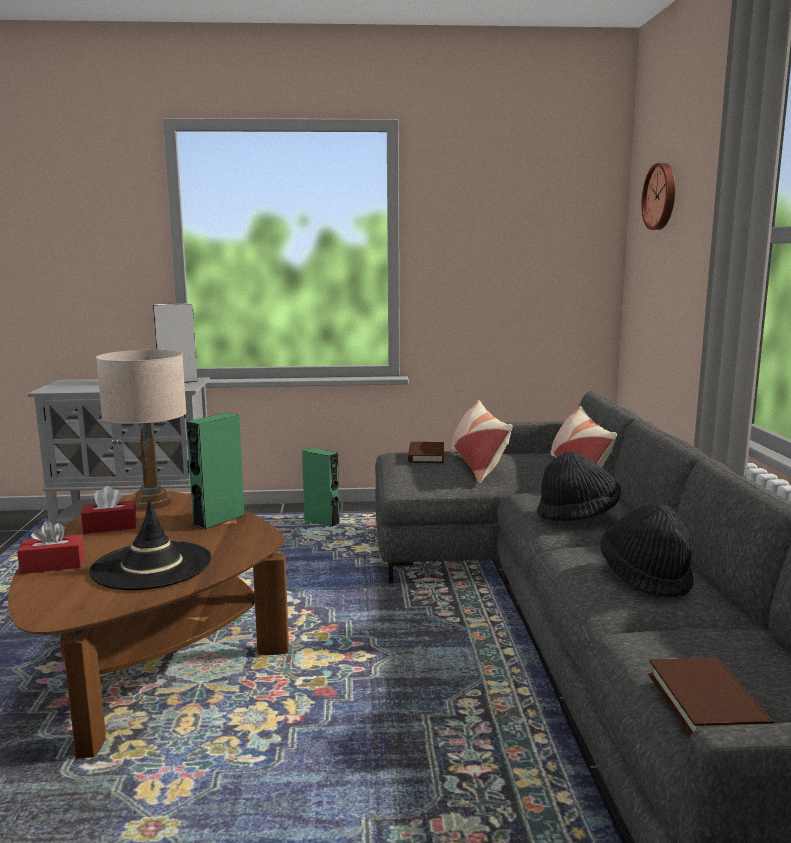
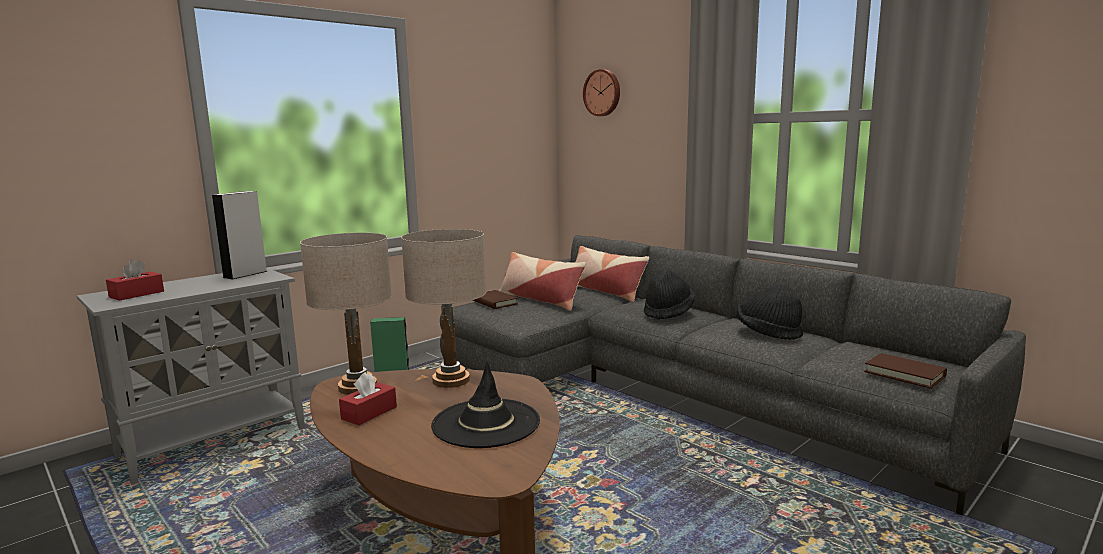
camera: 40 degrees left, 0 degrees up
(53, 565) = (399, 453): red tissue box -> red tissue box (137, 294)
(219, 520) = (451, 380): green speaker -> beige table lamp

